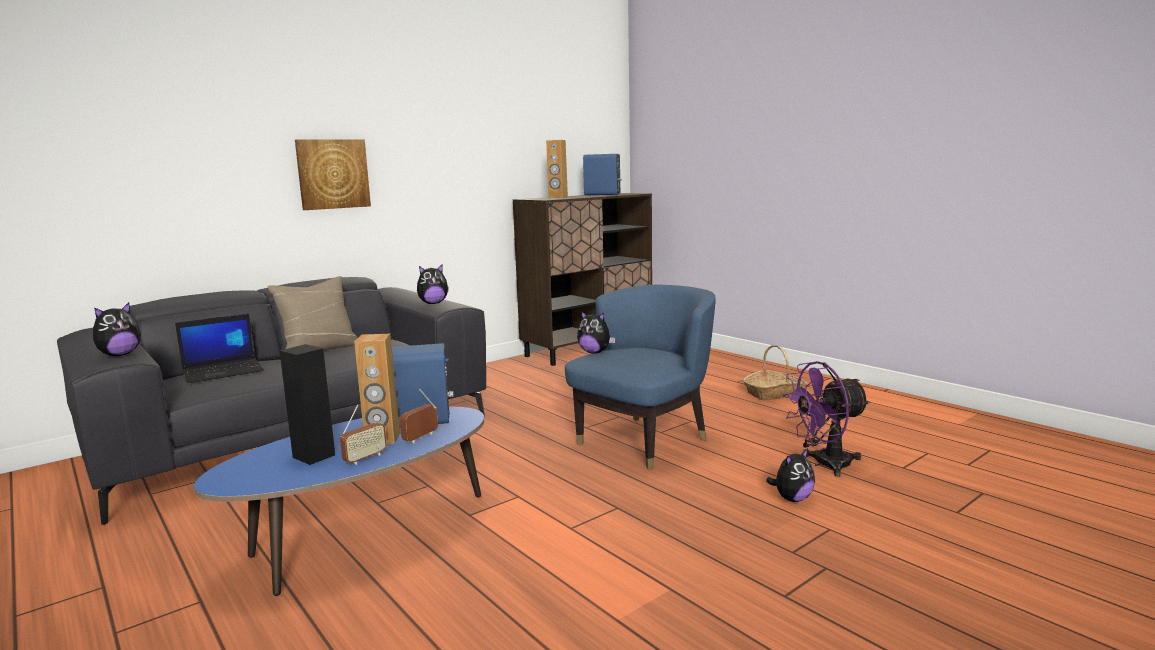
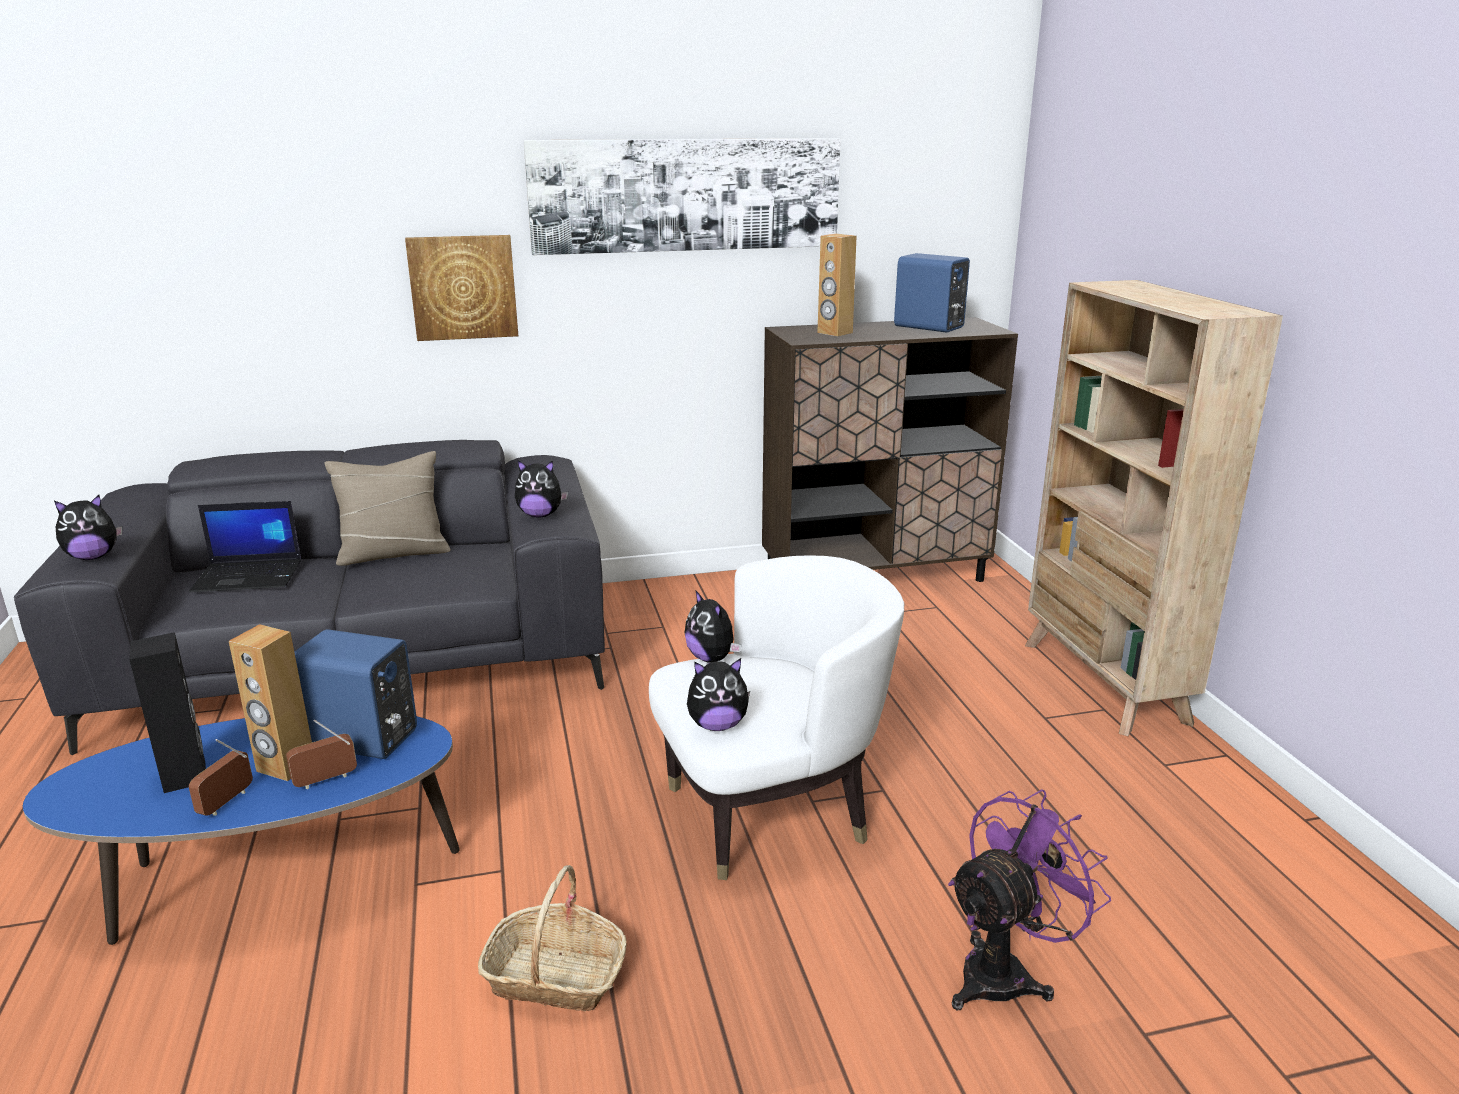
camera: 25 degrees right, 10 degrees up
(365, 458) = (226, 802): radio -> radio turned 135 degrees clockwise
(464, 118) = (686, 195): none -> picture
(644, 440) = (771, 812): blue armchair -> white armchair
(749, 365) = (1103, 682): none -> beige bookcase
(774, 394) = (1083, 767): basket -> basket (555, 976)
(792, 499) = (873, 1032): plush toy -> plush toy (717, 725)
(824, 464) = (1005, 972): purple fan -> purple fan turned 135 degrees clockwise

